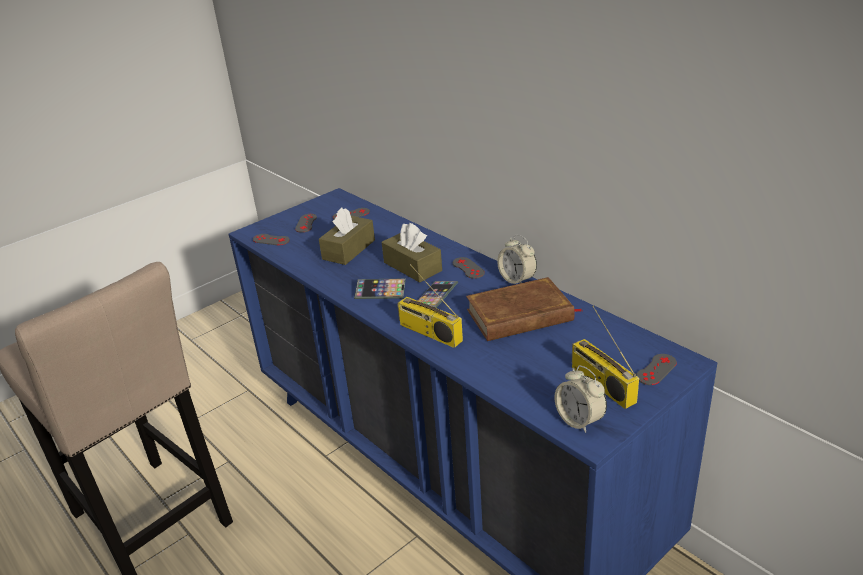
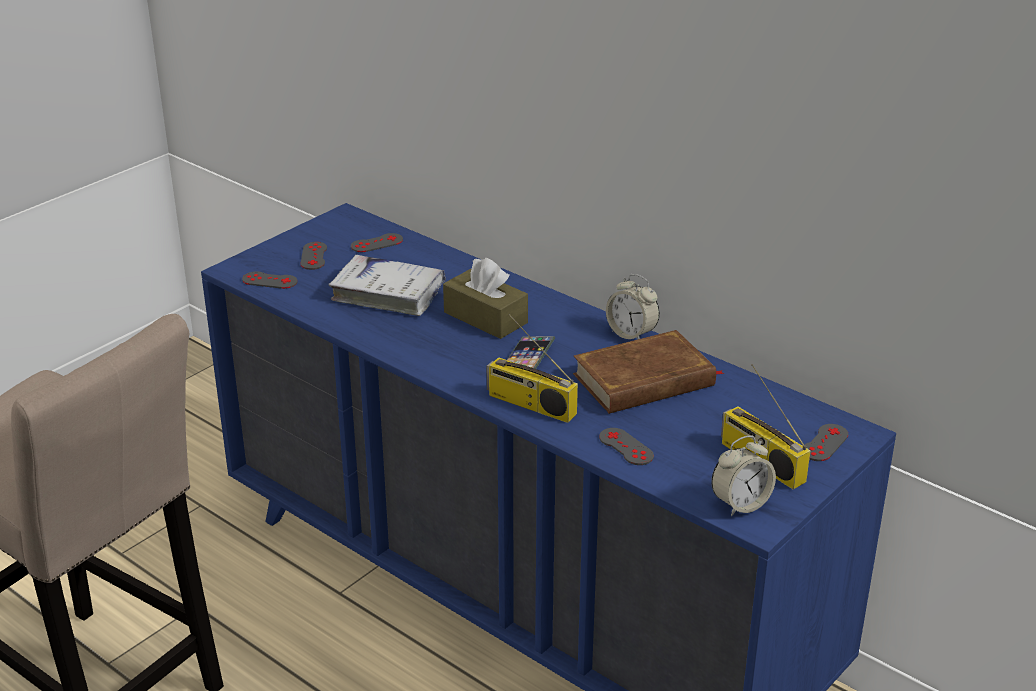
camera: 10 degrees left, 0 degrees up
(348, 249) = (388, 294): brown tissue box -> white book
(380, 292) = (450, 352): phone -> none
(468, 268) = (562, 319): grey game controller -> grey game controller (626, 447)
(579, 420) = (740, 504): alarm clock -> alarm clock turned 75 degrees counterclockwise

